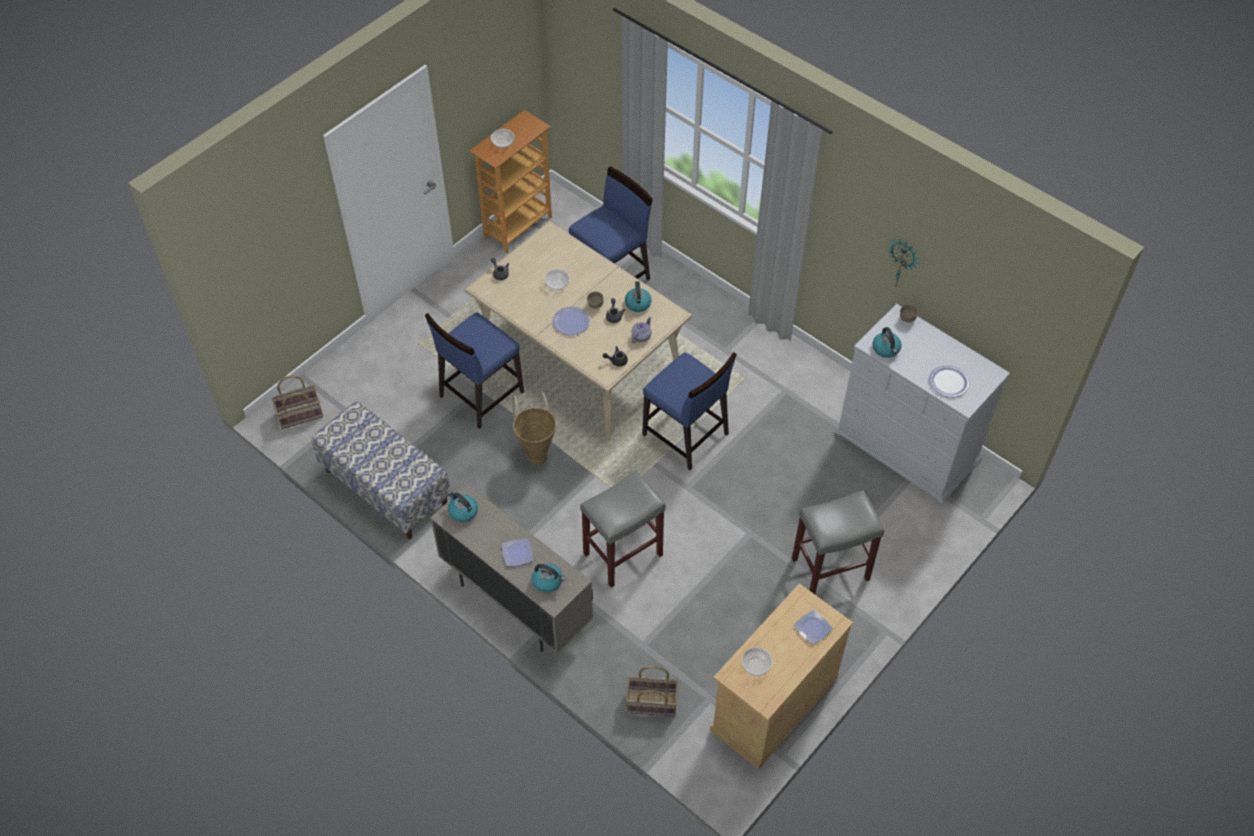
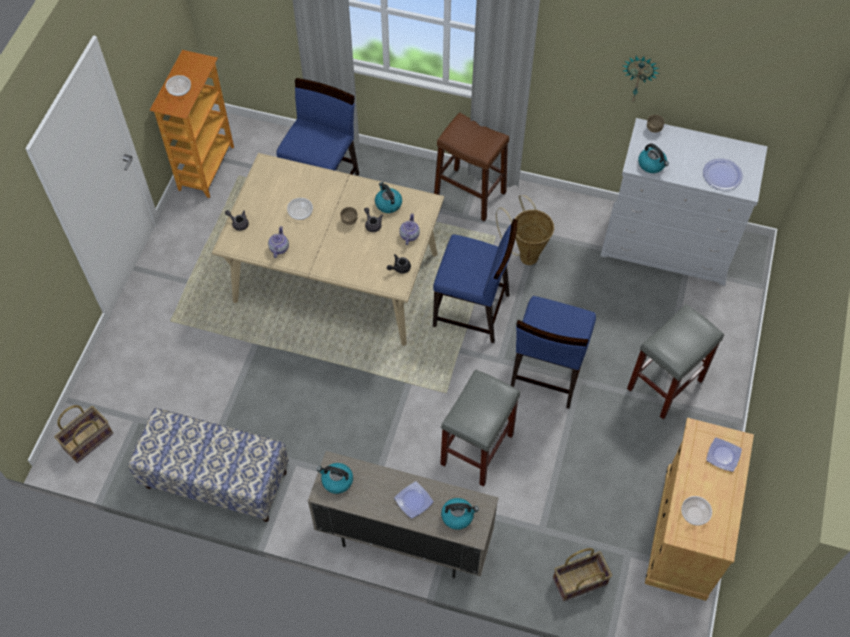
camera: 25 degrees left, 5 degrees up
(480, 394) = (259, 348): blue chair -> blue chair (546, 373)
(522, 306) = (279, 248): none -> teapot
(537, 453) = (344, 384): basket -> basket (526, 254)
(571, 322) = (335, 246): plate -> none
(742, 333) = (470, 194): none -> brown stool

